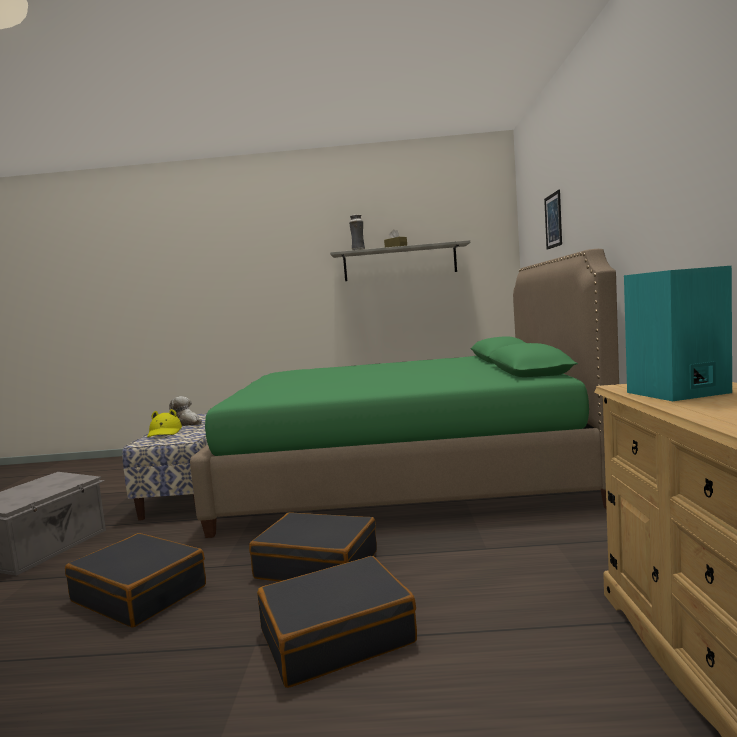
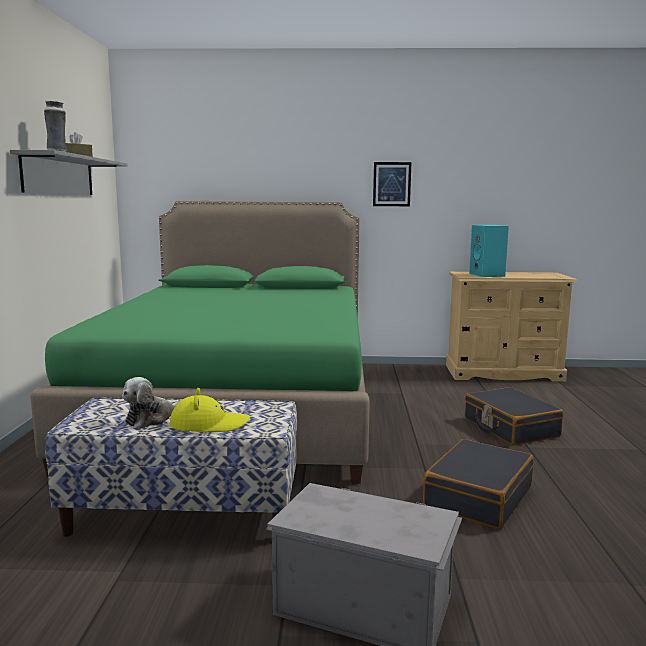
camera: 90 degrees left, 5 degrees up
(317, 564) = (422, 434): black suitcase -> none
(553, 220) = (234, 167): picture -> picture (392, 184)

